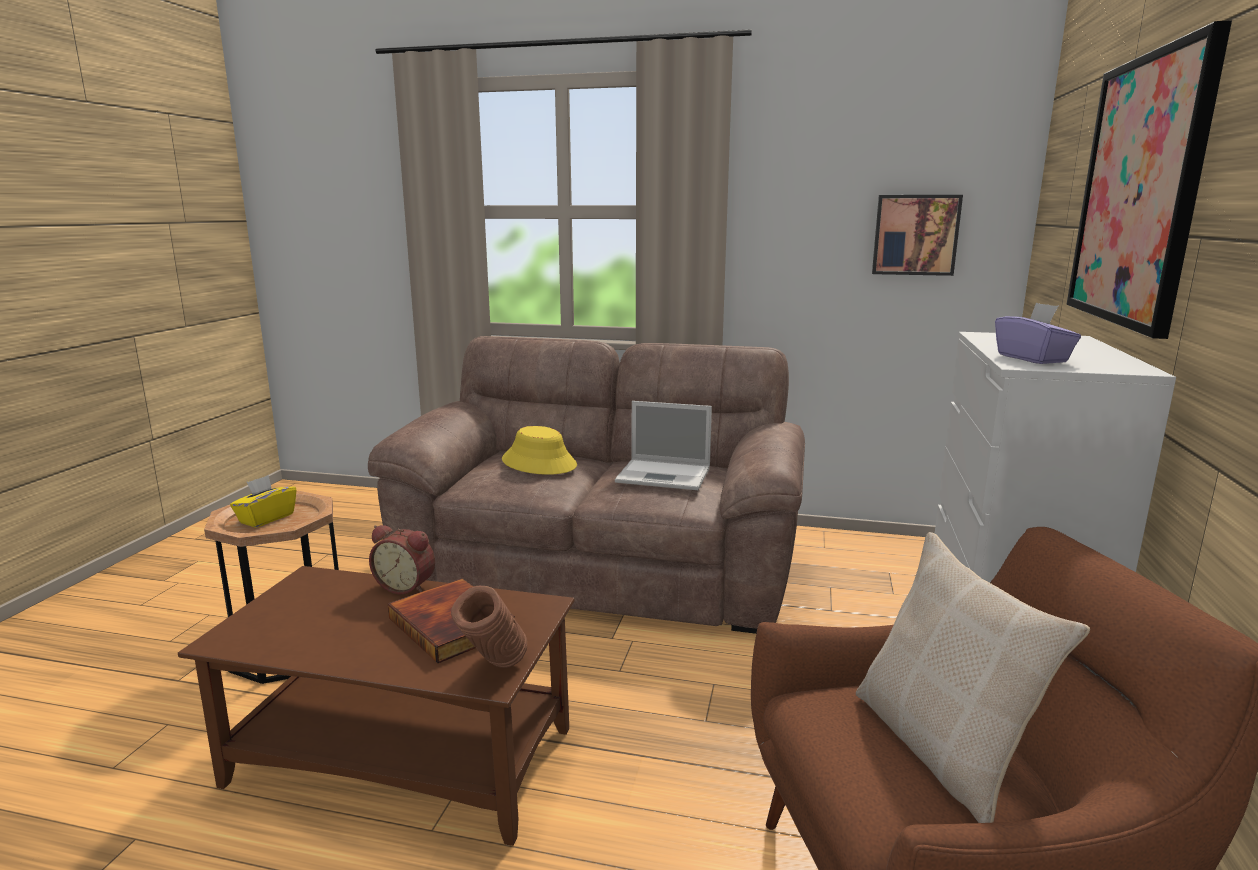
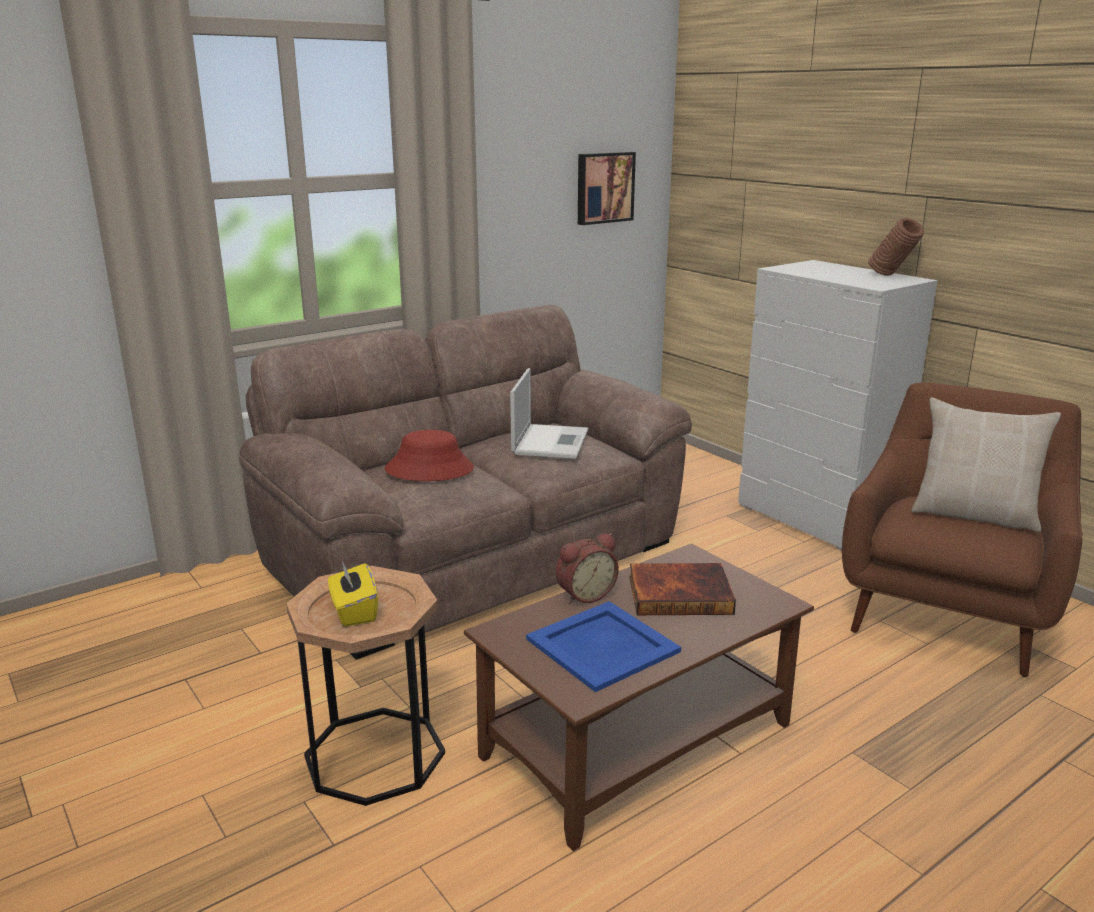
camera: 50 degrees left, 5 degrees up
(318, 623) = (604, 645): none -> blue tray
(494, 671) = (768, 598): brown vase -> brown vase (891, 276)
(539, 463) = (429, 469): yellow hat -> red hat
(665, 475) = (550, 441): laptop -> laptop turned 45 degrees counterclockwise
(1032, 358) = (864, 281): purple tissue box -> none
(1139, 191) = (848, 163): picture -> none

